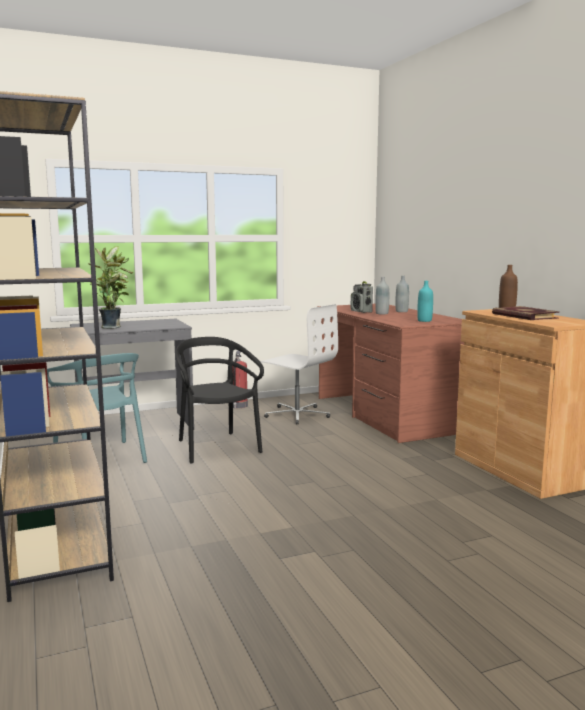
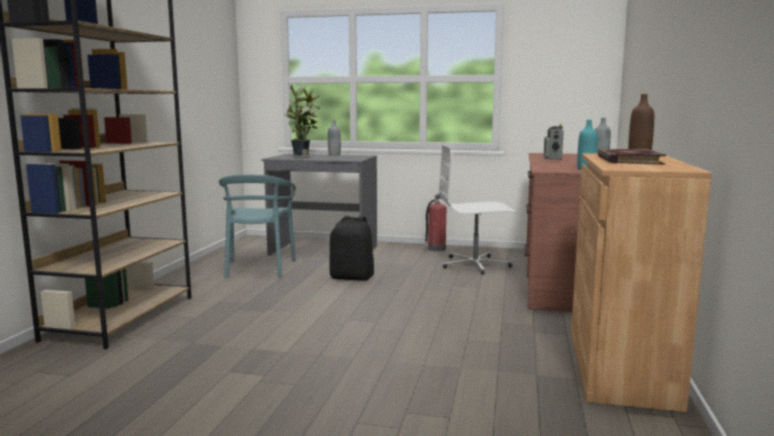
camera: 35 degrees right, 0 degrees up
(216, 447) = (352, 277): black chair -> black backpack
(297, 414) = (475, 265): white office chair -> white office chair turned 105 degrees clockwise
(382, 313) = (567, 161): grey bottle -> grey bottle (334, 155)

